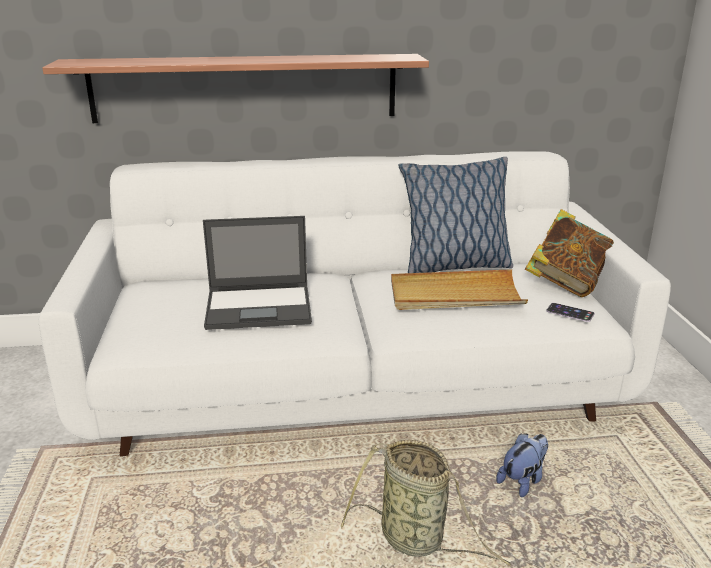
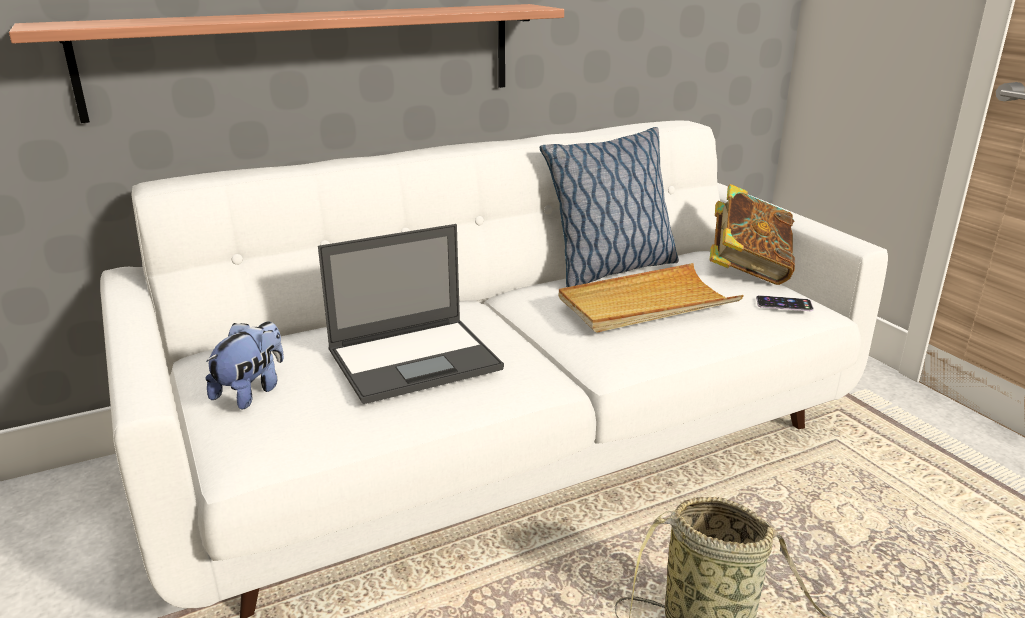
camera: 20 degrees left, 0 degrees up
(523, 481) = (779, 517): plush toy -> plush toy (252, 391)

